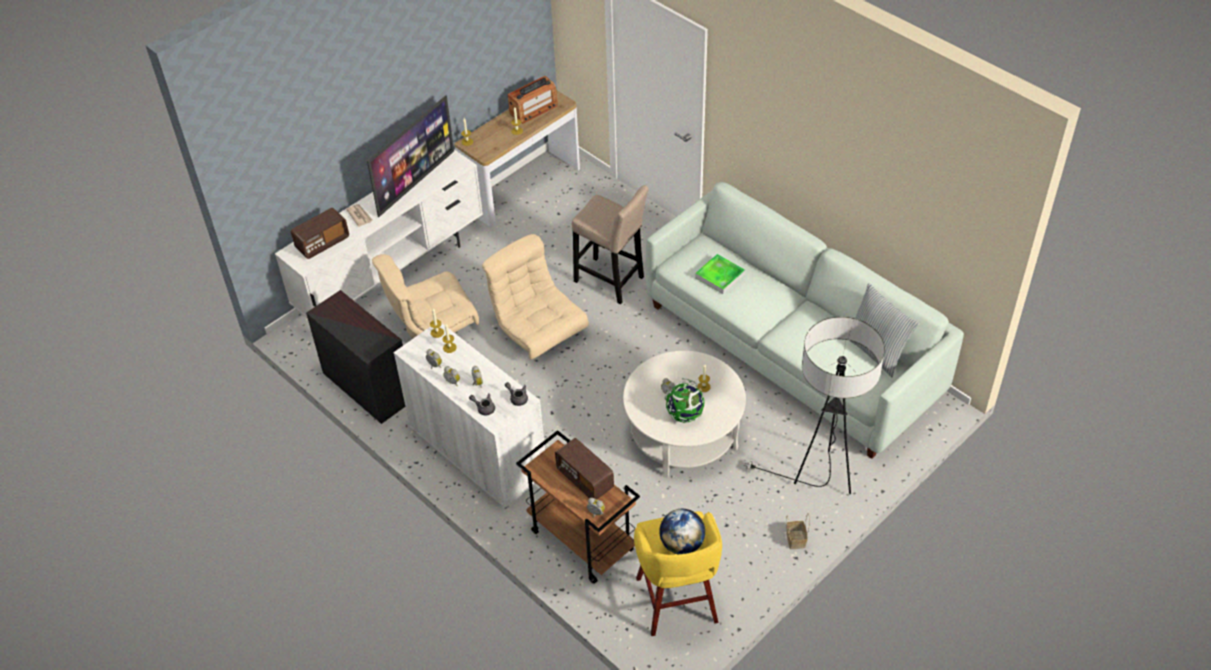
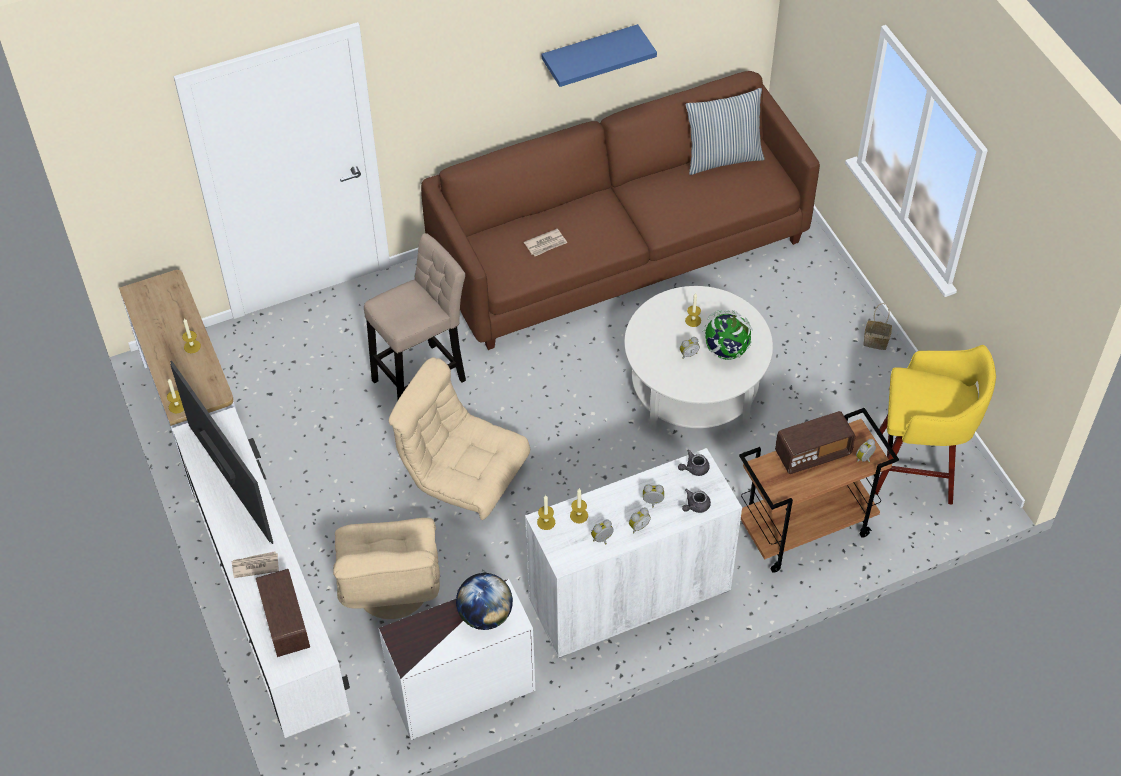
camera: 70 degrees left, 5 degrees up
(368, 385) = (461, 690): black dresser -> white dresser
(533, 109) = (160, 316): radio -> none
(538, 330) = (463, 475): beige armchair -> beige armchair turned 45 degrees clockwise
(682, 544) = (937, 394): globe -> globe (485, 615)
(720, 276) = (546, 244): tray -> newspaper
(792, 349) = (619, 250): white sofa -> brown sofa
(820, 478) = (806, 292): floor lamp -> none
(847, 193) = (589, 53): none -> blue shelf

